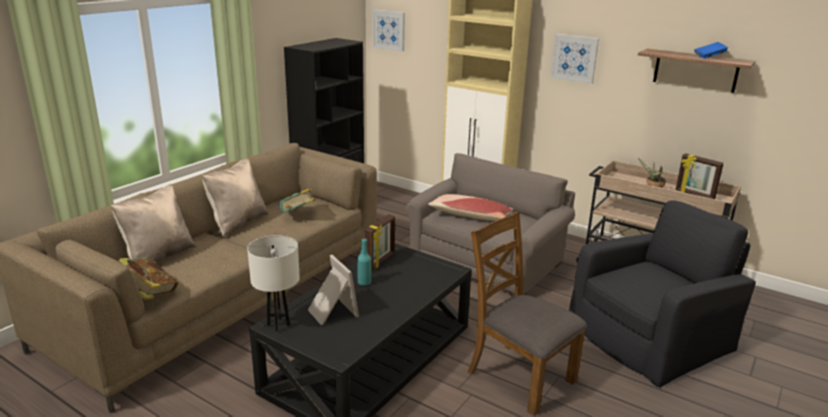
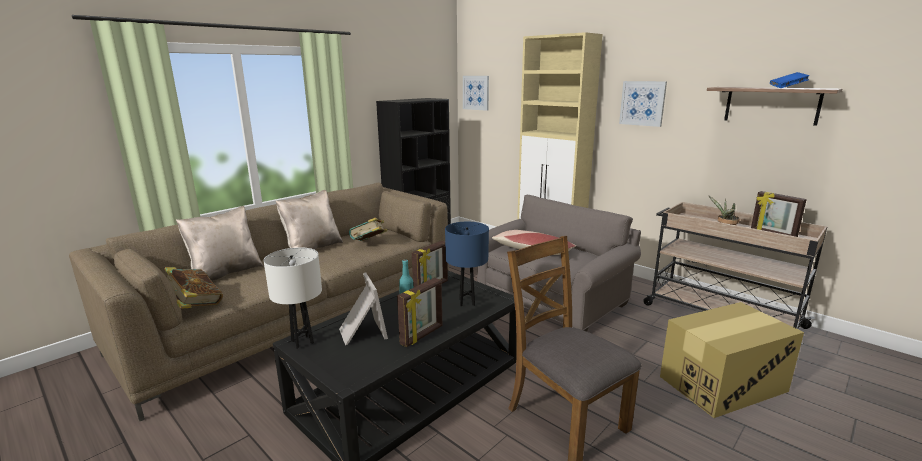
camera: 10 degrees right, 5 degrees down
(390, 311) = (422, 335): none -> picture frame
(421, 275) = (467, 302): none -> blue table lamp
(650, 335) = (723, 383): black armchair -> cardboard box

